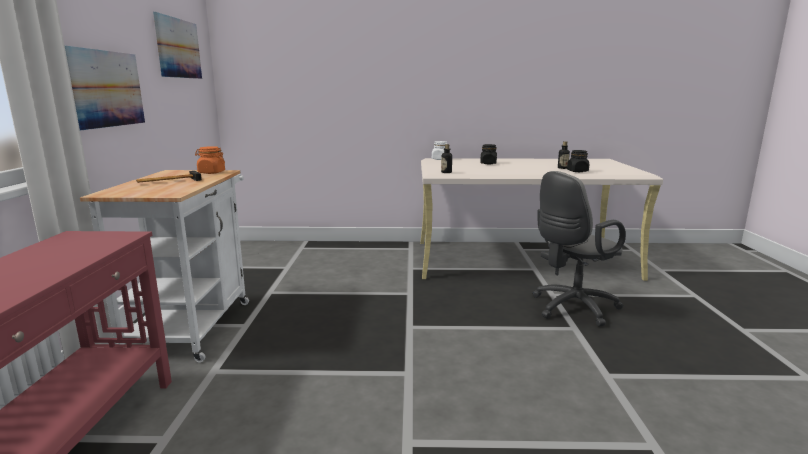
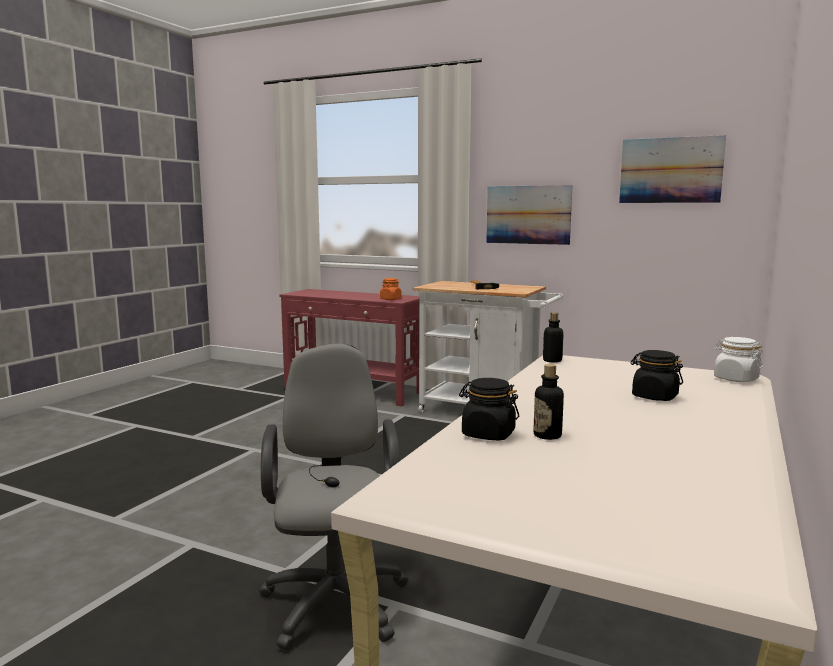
camera: 115 degrees right, 5 degrees down
(211, 172) = (515, 290): orange jar -> orange jar (390, 299)

